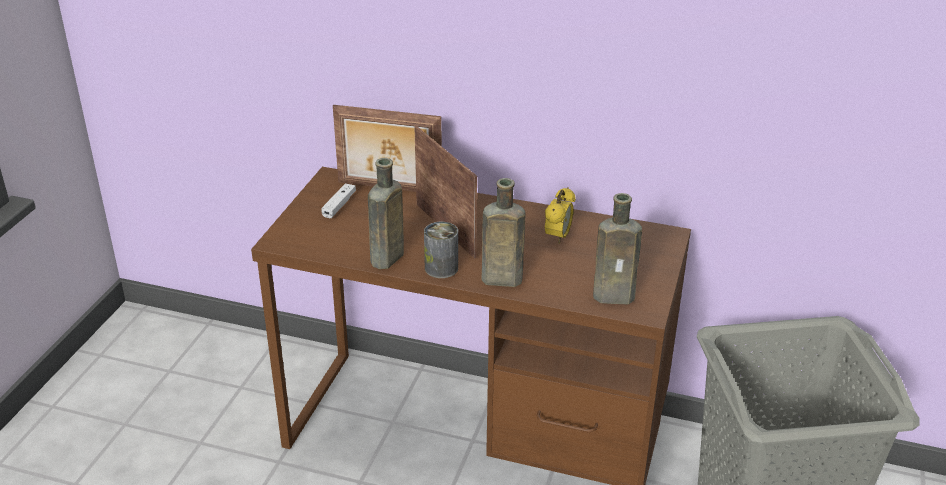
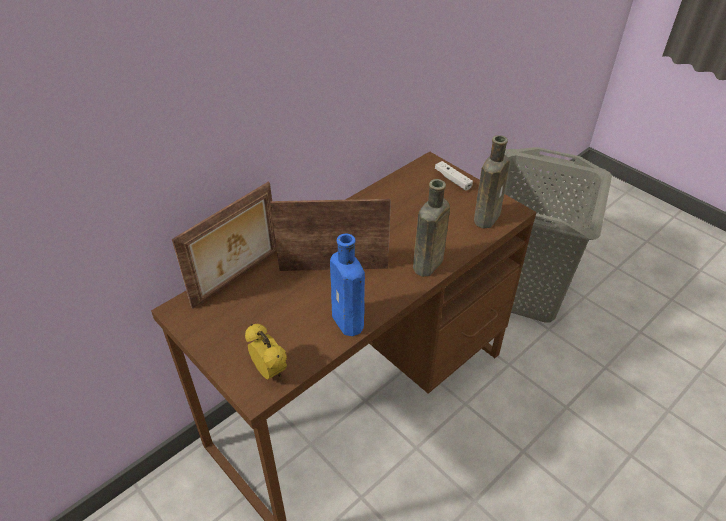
camera: 60 degrees left, 10 degrees up
(339, 205) = (234, 323): white game controller -> white game controller (453, 180)
(386, 259) = (349, 323): brown bottle -> blue bottle
(441, 268) = (388, 293): can -> none
(558, 237) = (393, 213): alarm clock -> alarm clock (270, 371)

